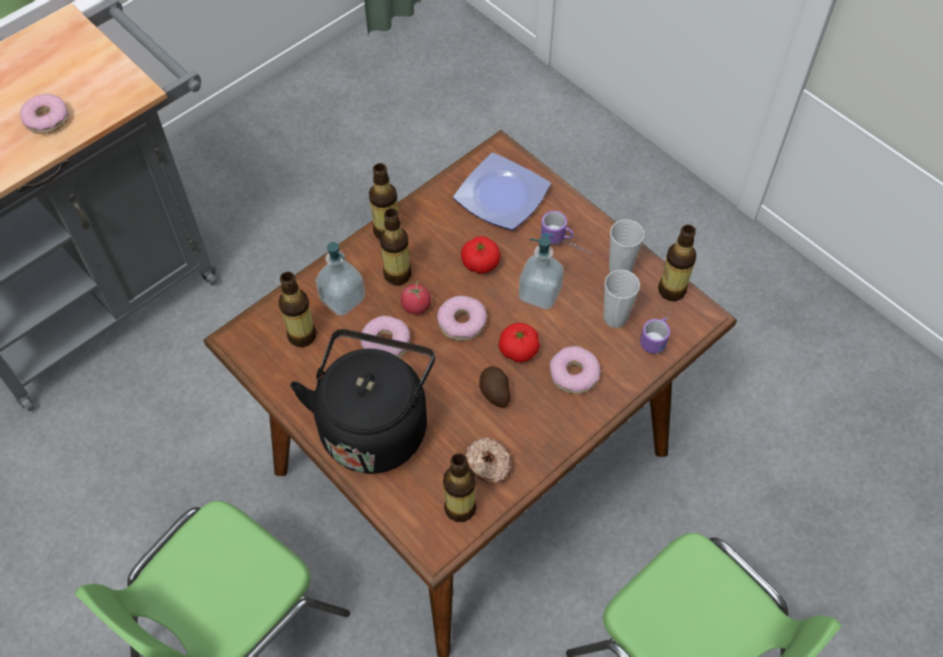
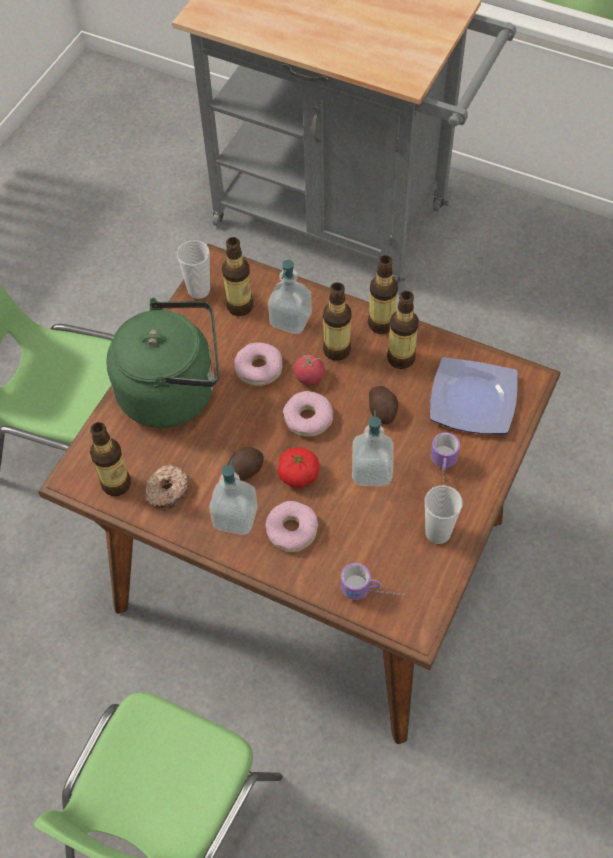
camera: 70 degrees right, 0 degrees up
(47, 119) = (347, 42): donut -> none
(375, 424) = (174, 391): black kettle -> green kettle
(480, 263) = (382, 410): tomato -> potato
(542, 415) = (235, 517): none -> soap dispenser
(615, 318) = (374, 546): cup -> cup (199, 290)
(671, 290) = (434, 589): bottle -> bottle (400, 358)

